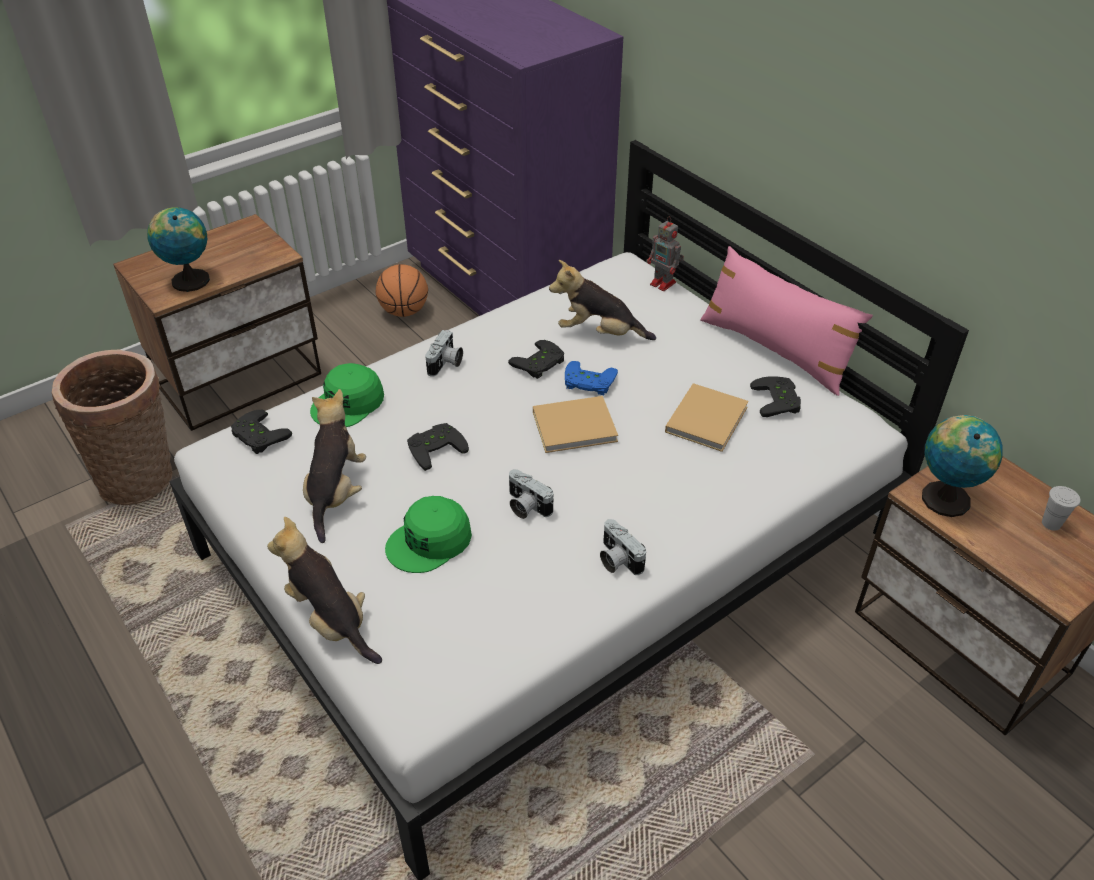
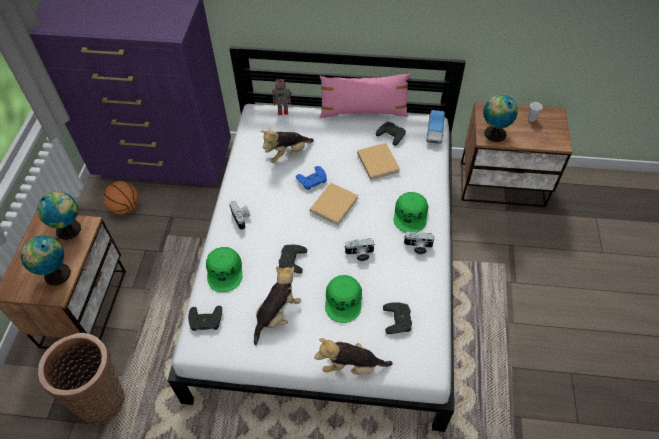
camera: 45 degrees left, 10 degrees up
(259, 249) = (70, 229): none -> globe
(336, 492) = (277, 314): plush toy -> plush toy turned 75 degrees clockwise
(540, 364) = (282, 187): black game controller -> black game controller (399, 320)
(663, 514) = (410, 215): none -> green cap
(853, 440) = (434, 132): none -> toy car

